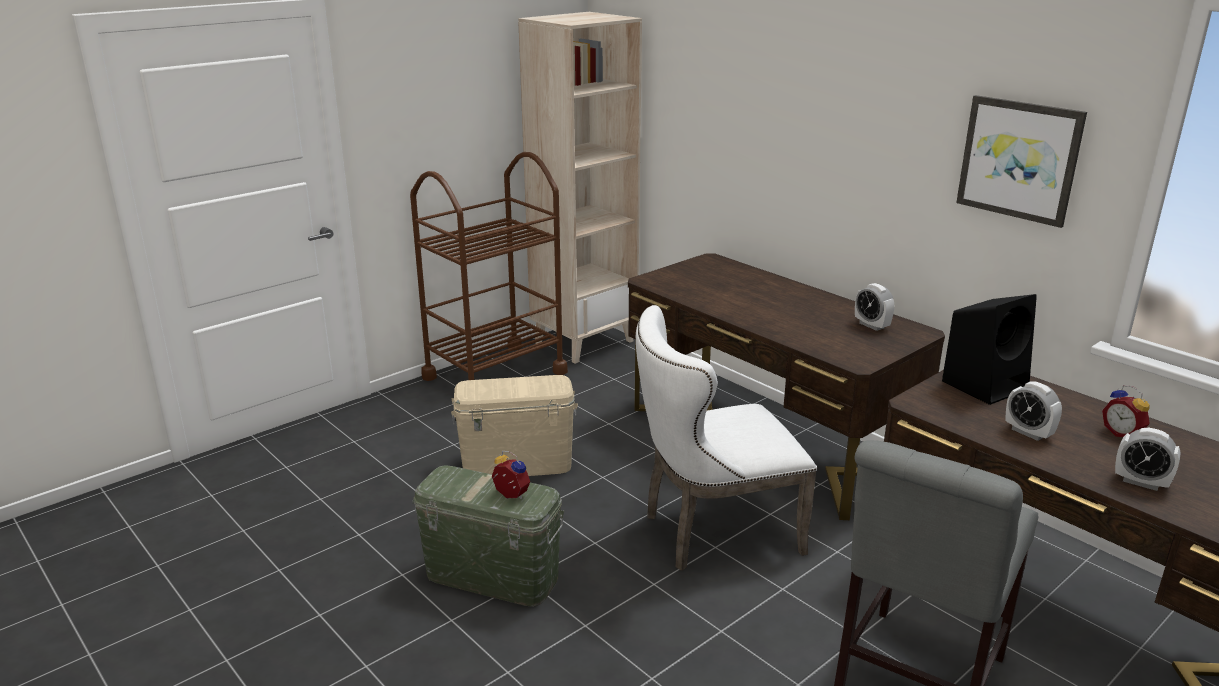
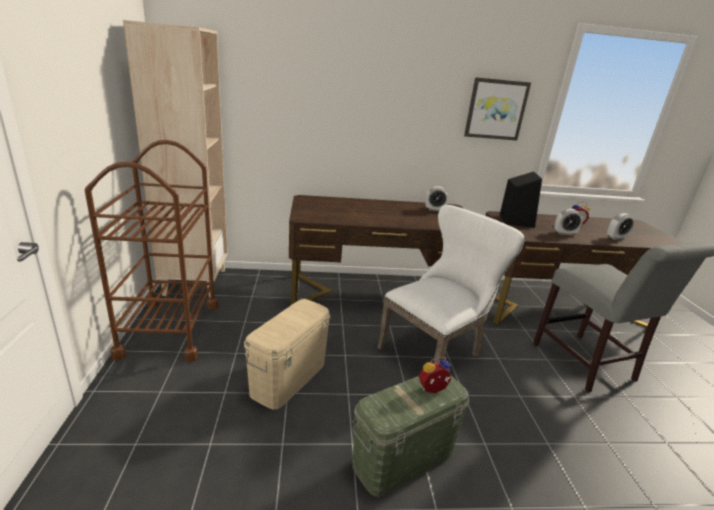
camera: 55 degrees left, 0 degrees up
(712, 532) = (435, 351): white chair -> white chair turned 150 degrees counterclockwise

